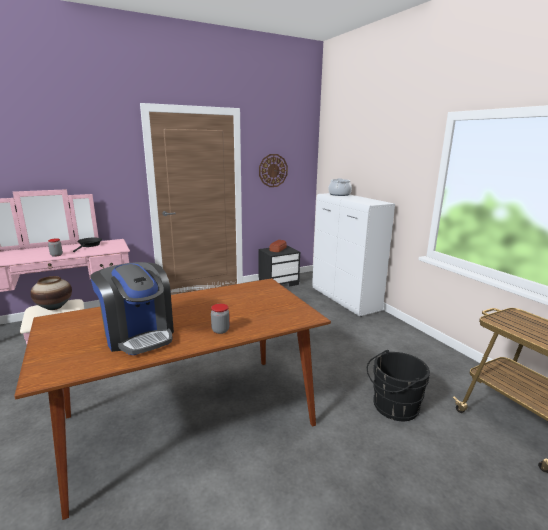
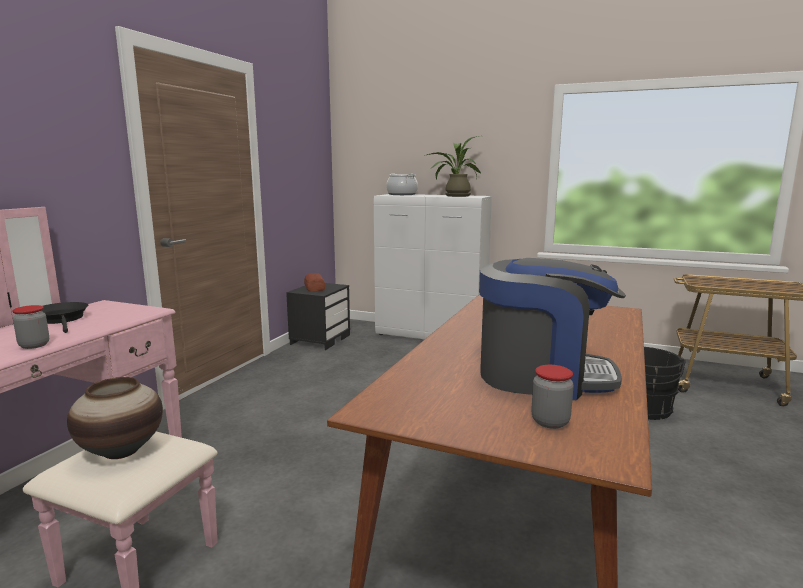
camera: 40 degrees left, 5 degrees down
(220, 330) = (597, 343): jar -> jar (550, 422)
(273, 170) = (292, 167): wall clock -> none
(363, 200) = (454, 196): none -> potted plant

